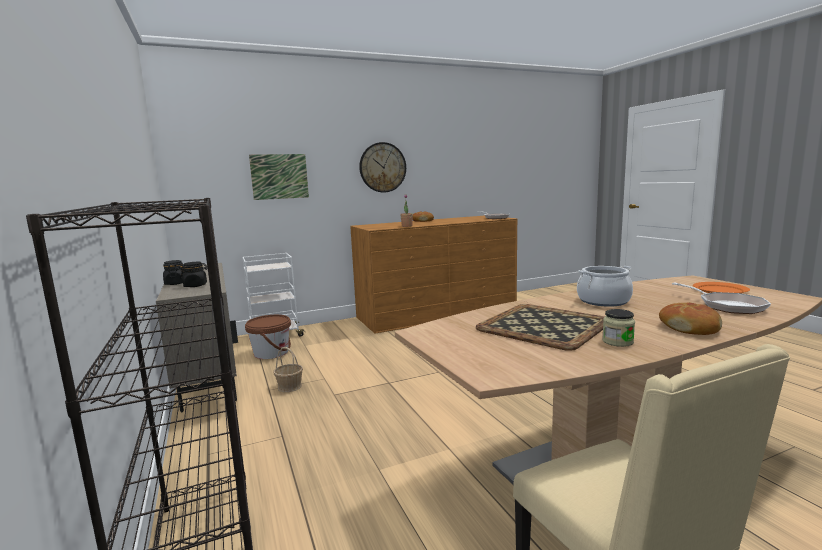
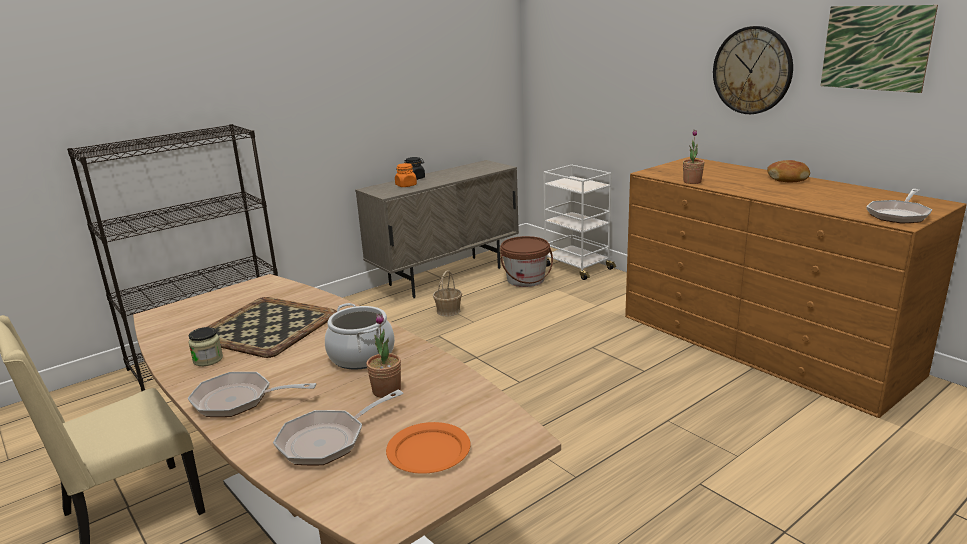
camera: 75 degrees right, 10 degrees up
(195, 285) = (406, 185): black jar -> orange jar
(279, 176) = (617, 71): picture -> picture (875, 48)
(653, 296) = (386, 391): none -> potted plant
(689, 327) = (239, 400): bread -> frying pan

